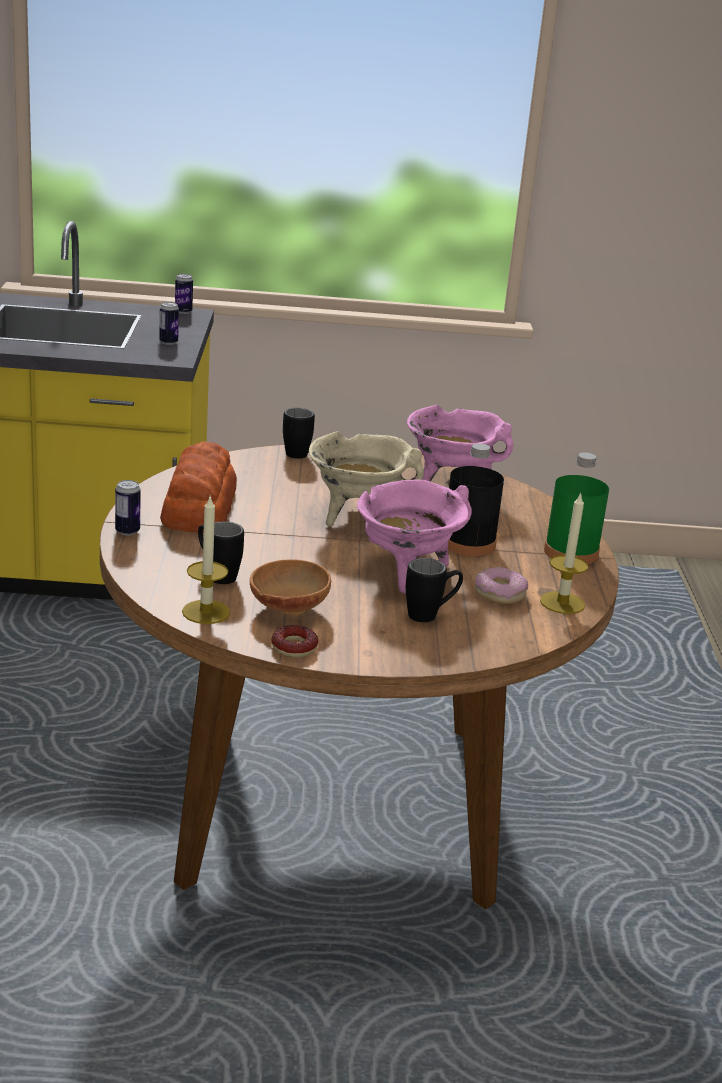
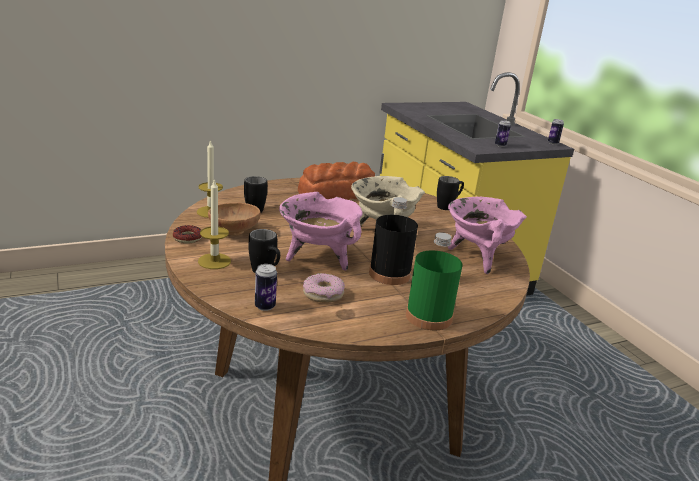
camera: 65 degrees right, 0 degrees up
(127, 531) = (285, 183): can -> can (265, 306)
(562, 603) = (335, 321): candle -> candle (214, 261)

